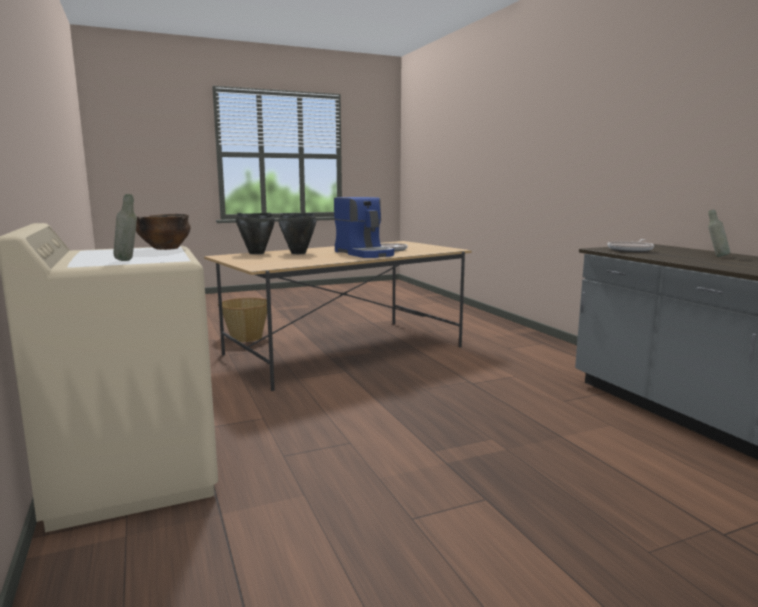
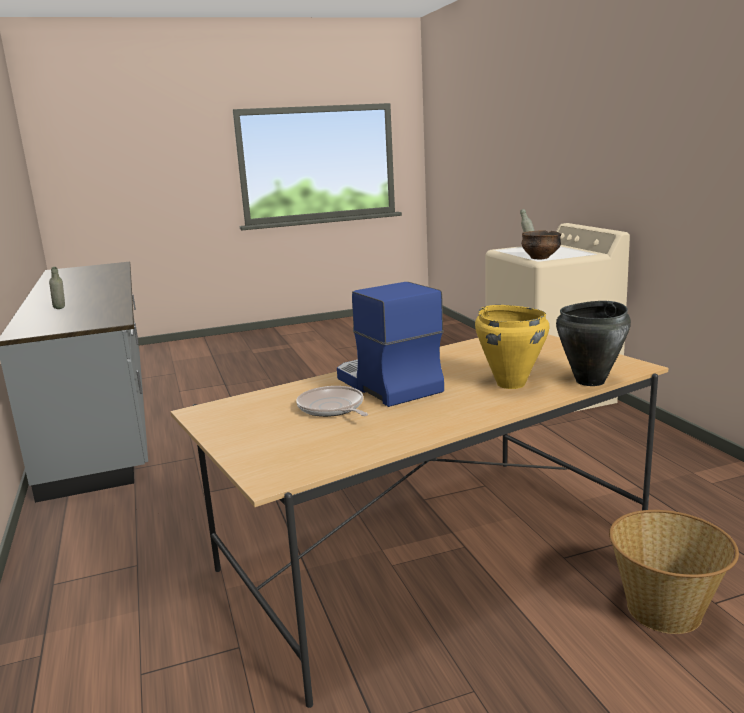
camera: 175 degrees left, 5 degrees up
(298, 253) = (510, 384): black cooking pot -> yellow cooking pot
(631, 250) = (91, 320): frying pan -> none

